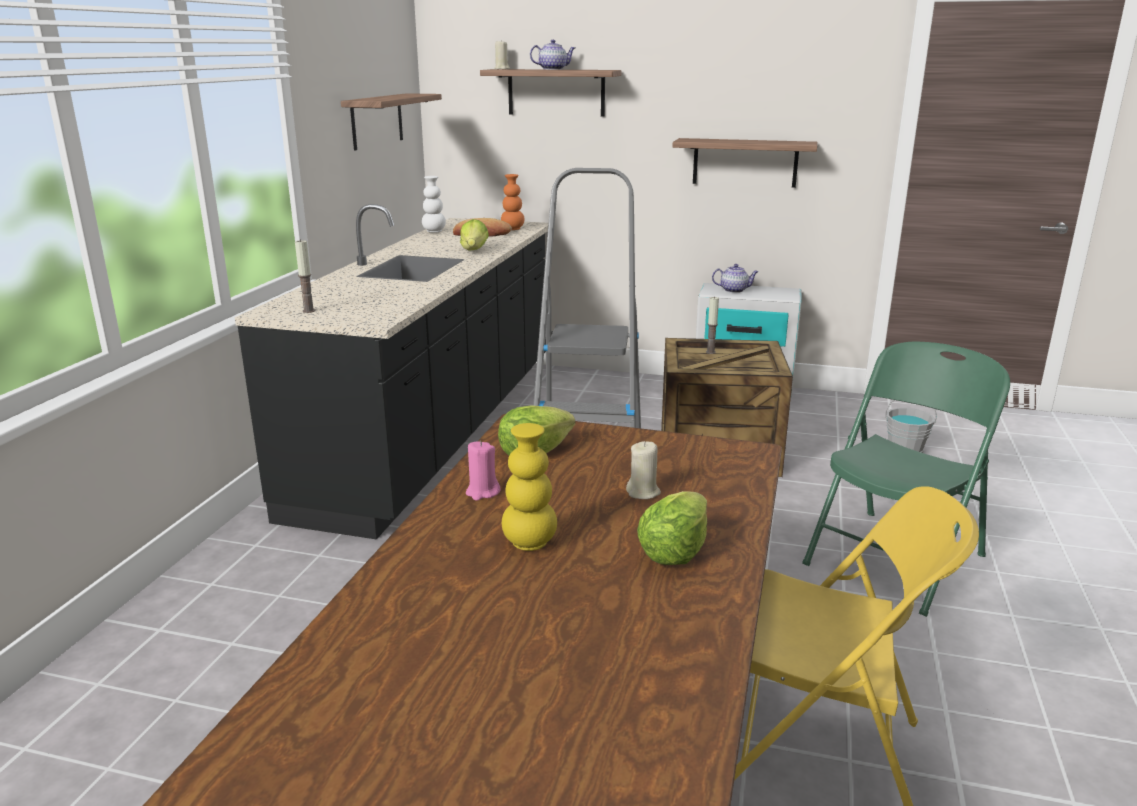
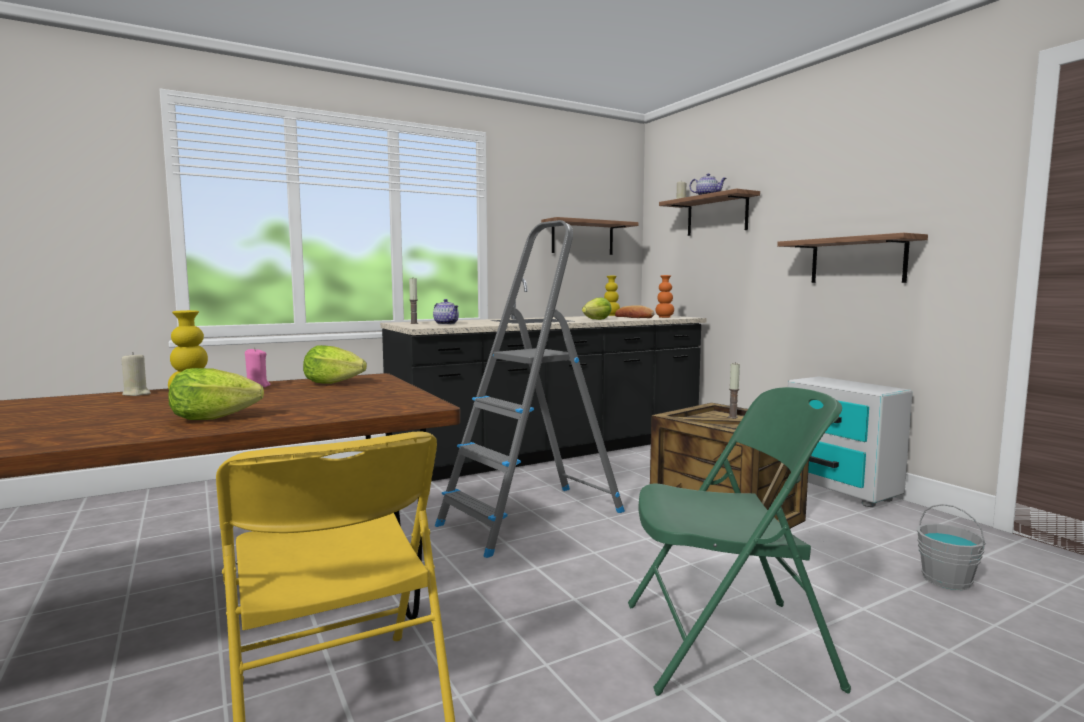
camera: 45 degrees right, 15 degrees down
(434, 231) = (611, 315): white vase -> yellow vase
(643, 492) = (305, 402): beige candle -> beige candle (136, 394)
(734, 290) = (831, 382): teapot -> teapot (446, 324)

